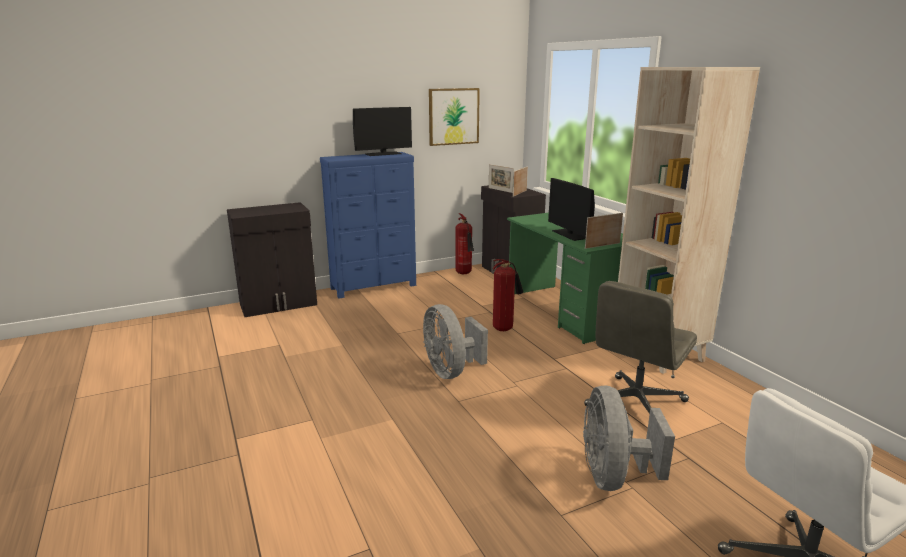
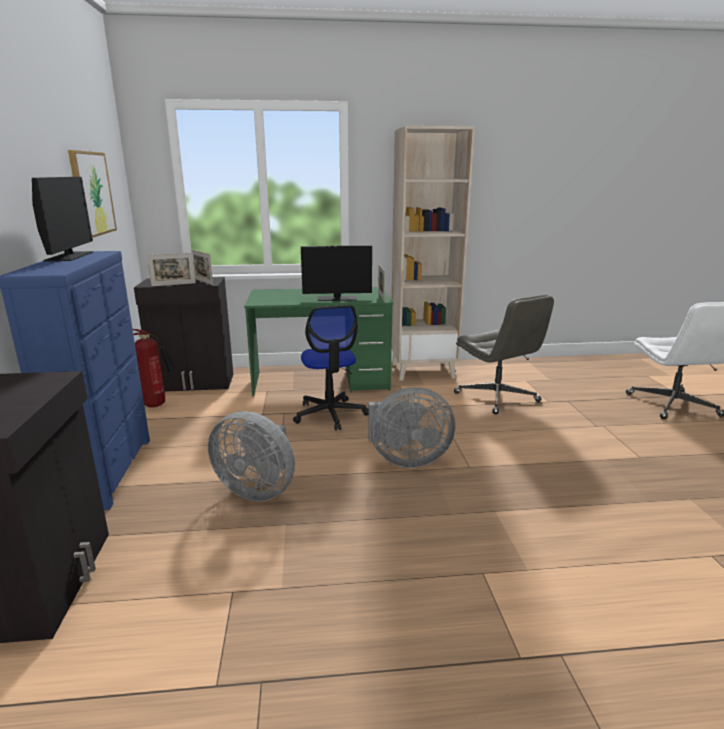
camera: 70 degrees left, 0 degrees up
(504, 328) = (330, 414): fire extinguisher -> office chair
(613, 476) = (590, 428): grey fan -> grey fan (257, 489)

